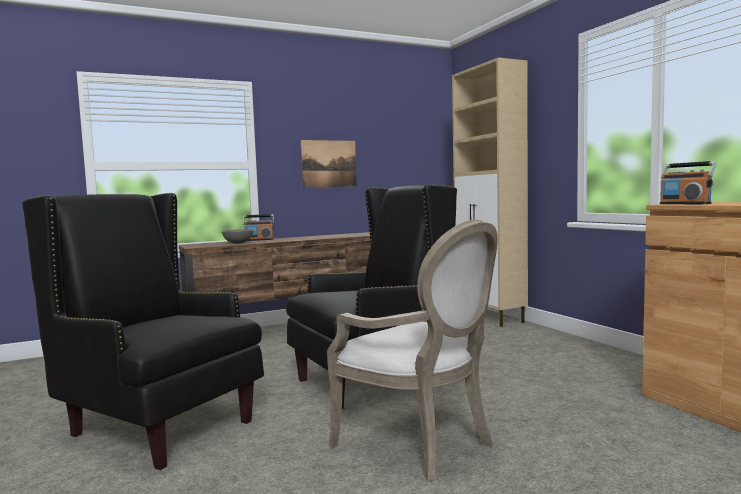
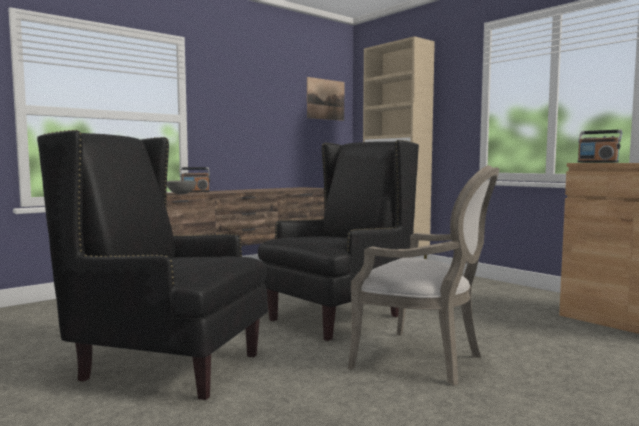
camera: 15 degrees left, 0 degrees up
(329, 163) = (251, 122): picture -> picture (325, 99)

